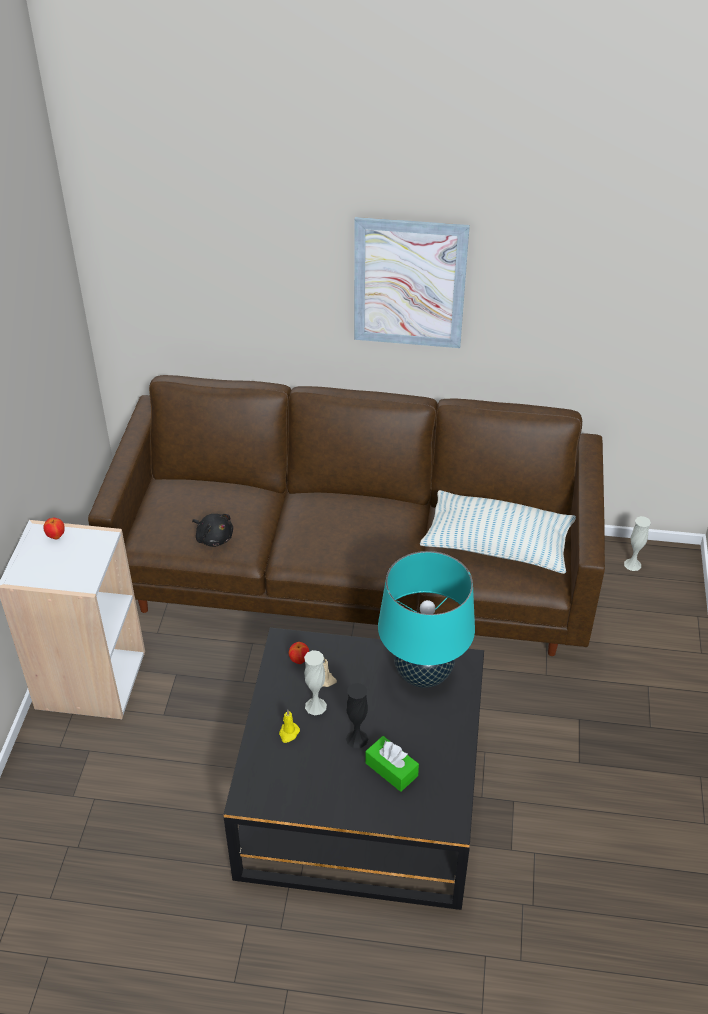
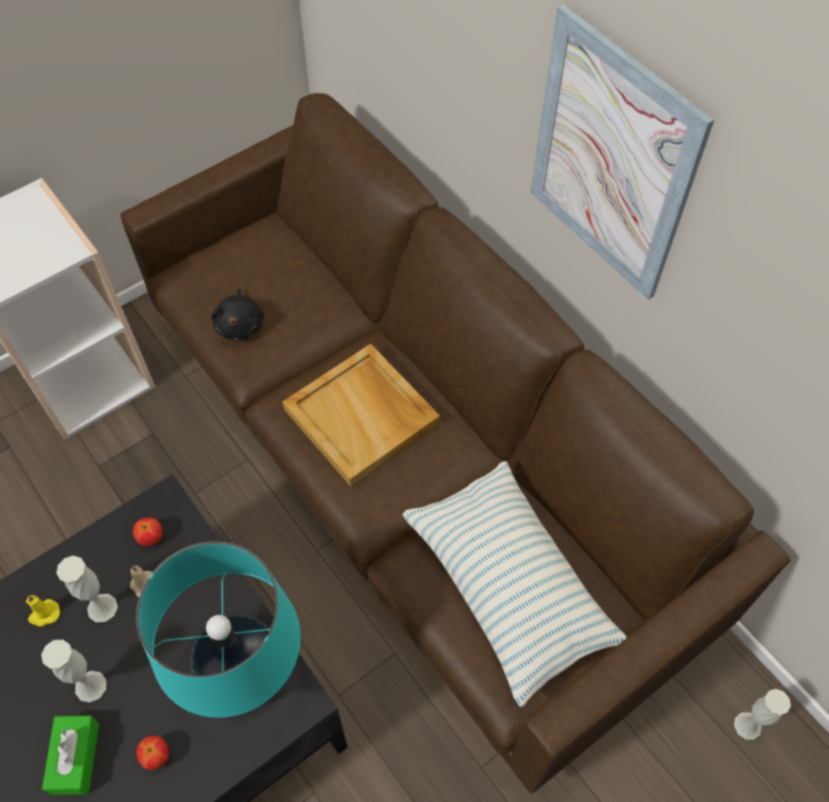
camera: 45 degrees right, 15 degrees up
(56, 536) = (38, 214): apple -> apple (157, 756)
(337, 530) = (363, 416): none -> beige tray
(357, 739) = (90, 686): black vase -> white vase

